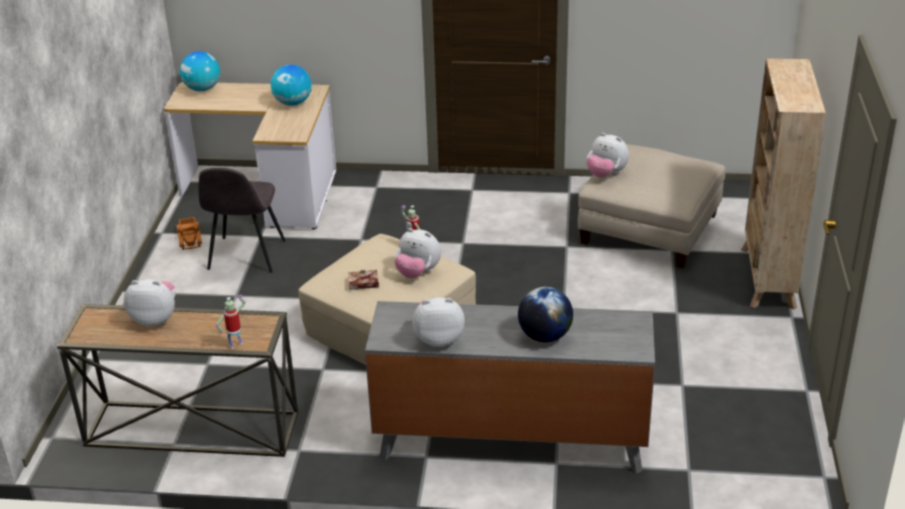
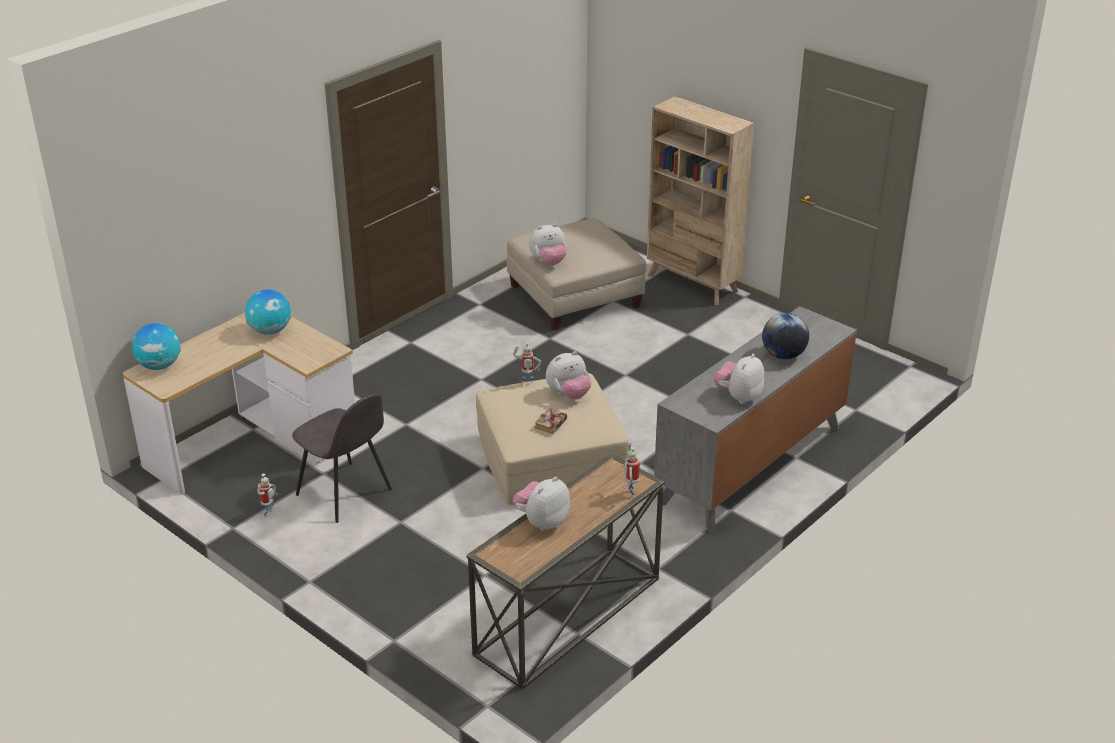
camera: 55 degrees left, 0 degrees up
(190, 238) = (269, 514): toy truck -> toy robot

